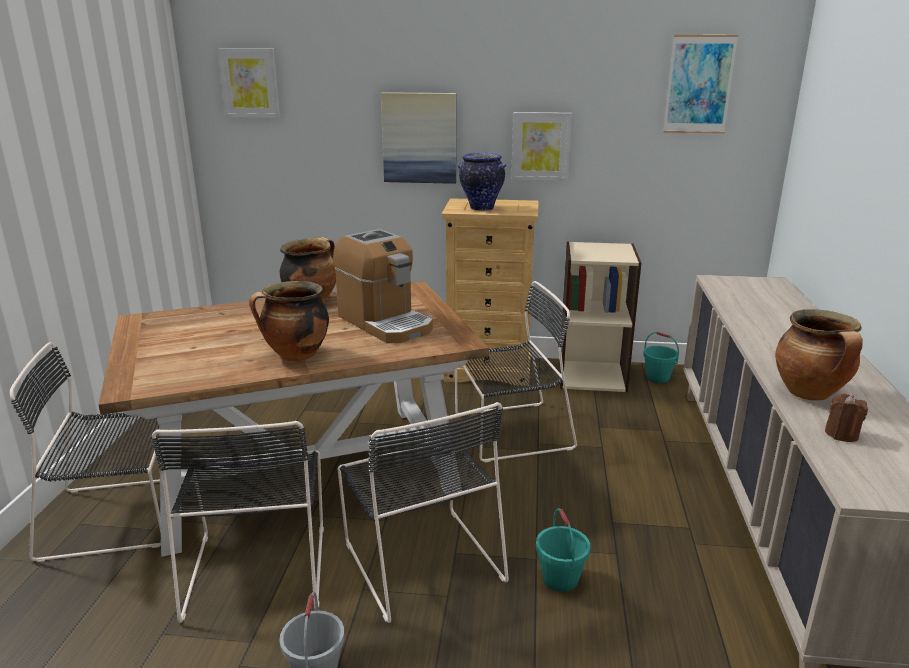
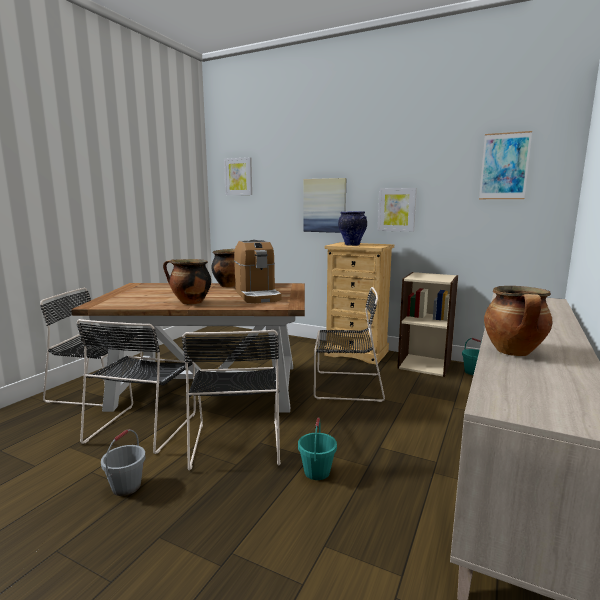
camera: 20 degrees right, 10 degrees down
(841, 434) = (515, 375): brown candle -> none

